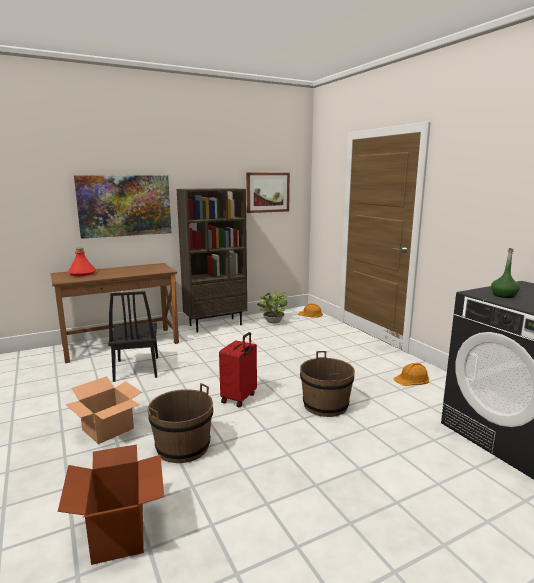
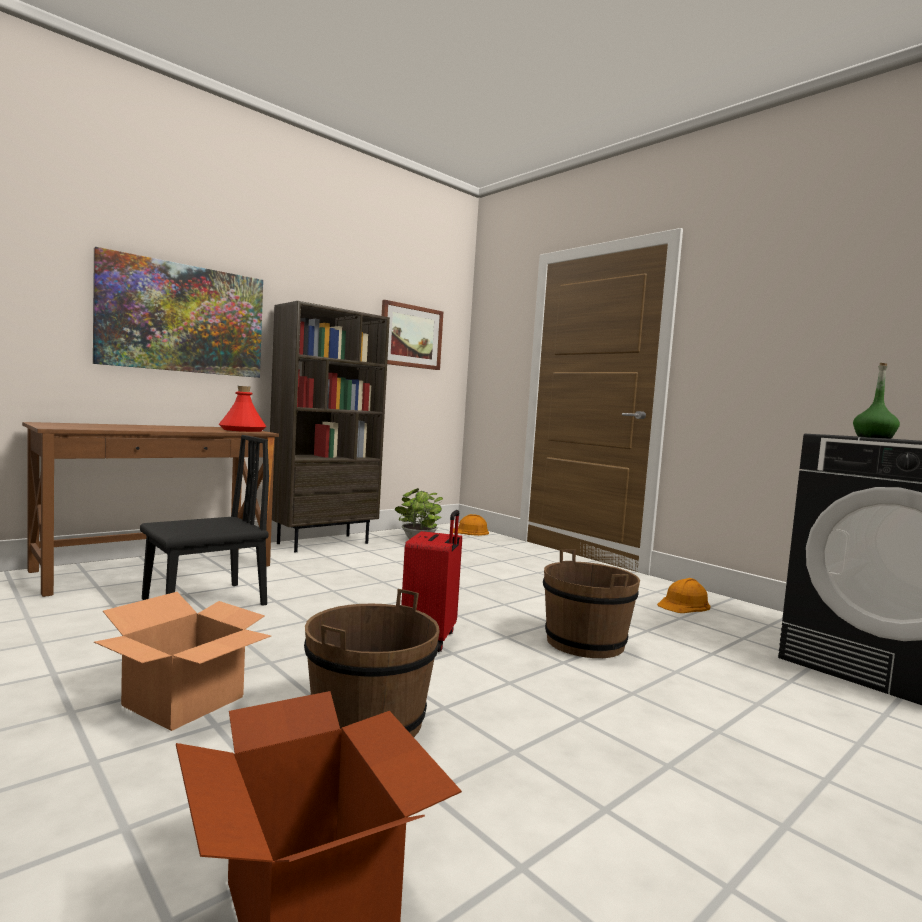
camera: 15 degrees left, 10 degrees down
(82, 273) = (93, 425): red bottle -> red bottle (242, 430)
(137, 368) = (204, 602): black chair -> black chair turned 105 degrees counterclockwise

